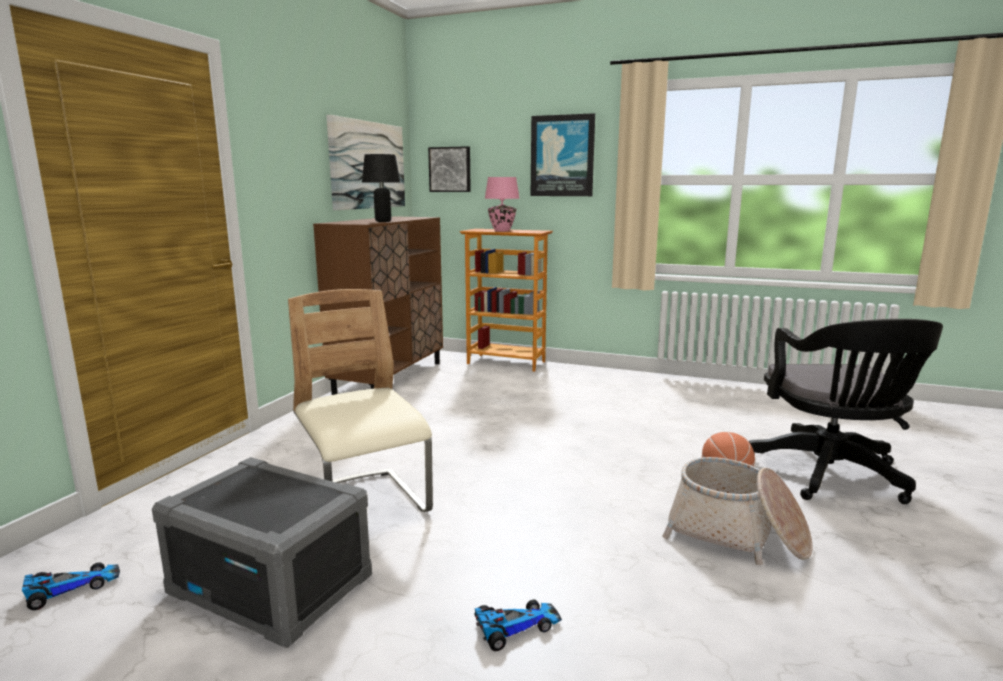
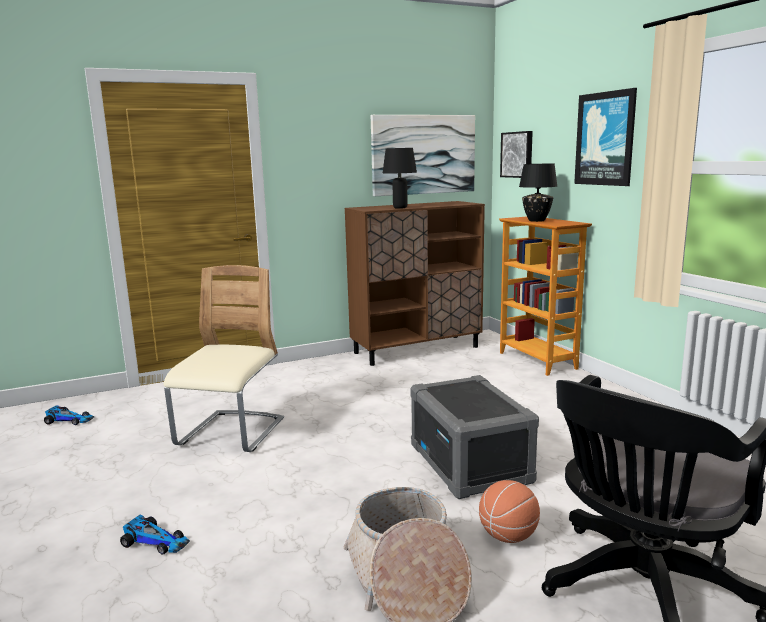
camera: 45 degrees right, 0 degrees up
(273, 585) = (121, 456): grey storage box -> grey storage box (470, 463)
(501, 231) = (536, 220): pink table lamp -> black table lamp

